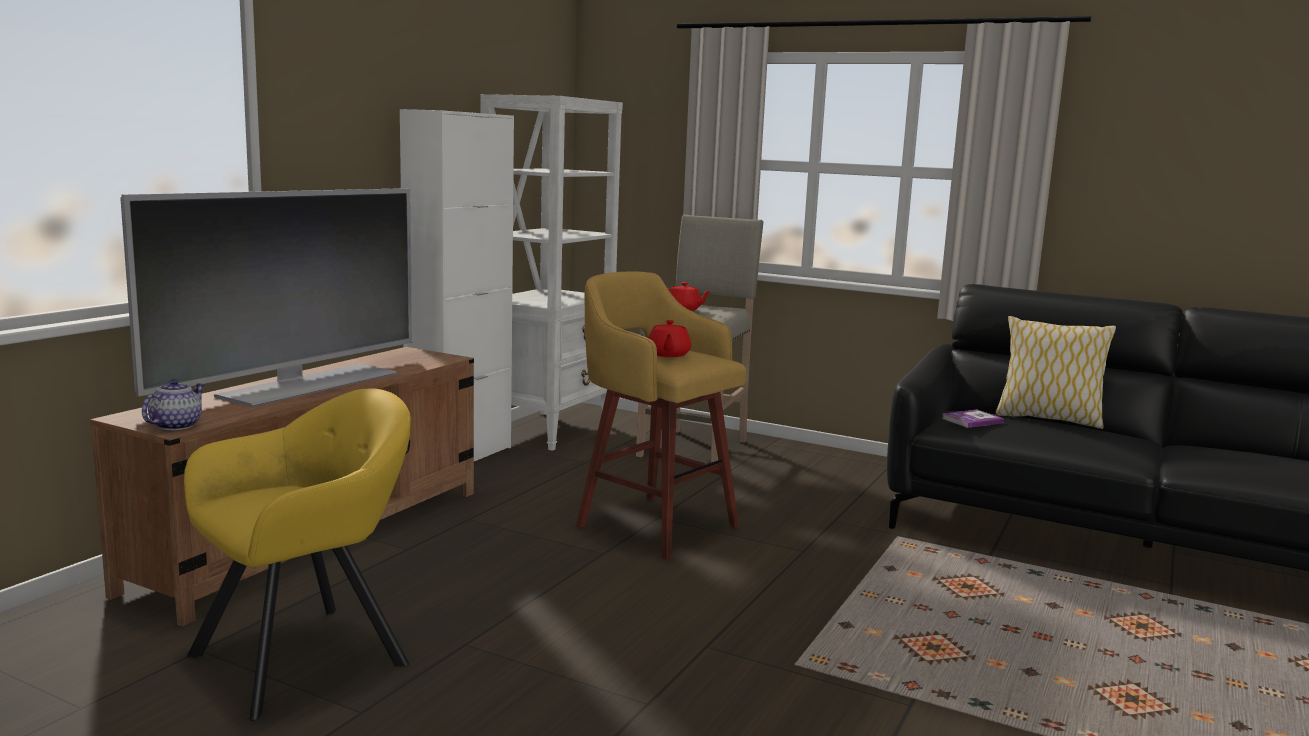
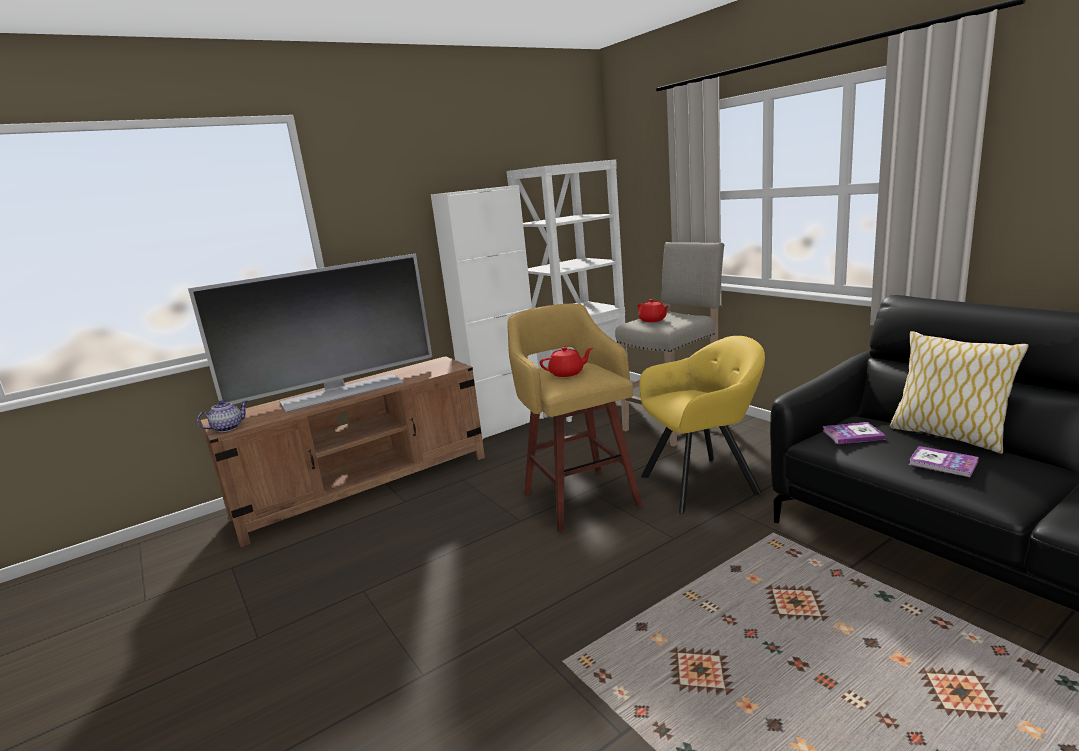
camera: 30 degrees right, 5 degrees up
(310, 656) = (275, 583): yellow armchair -> yellow armchair (704, 483)
(668, 355) = (567, 373): red teapot -> red teapot turned 135 degrees counterclockwise
(1068, 437) = (943, 463): none -> book

